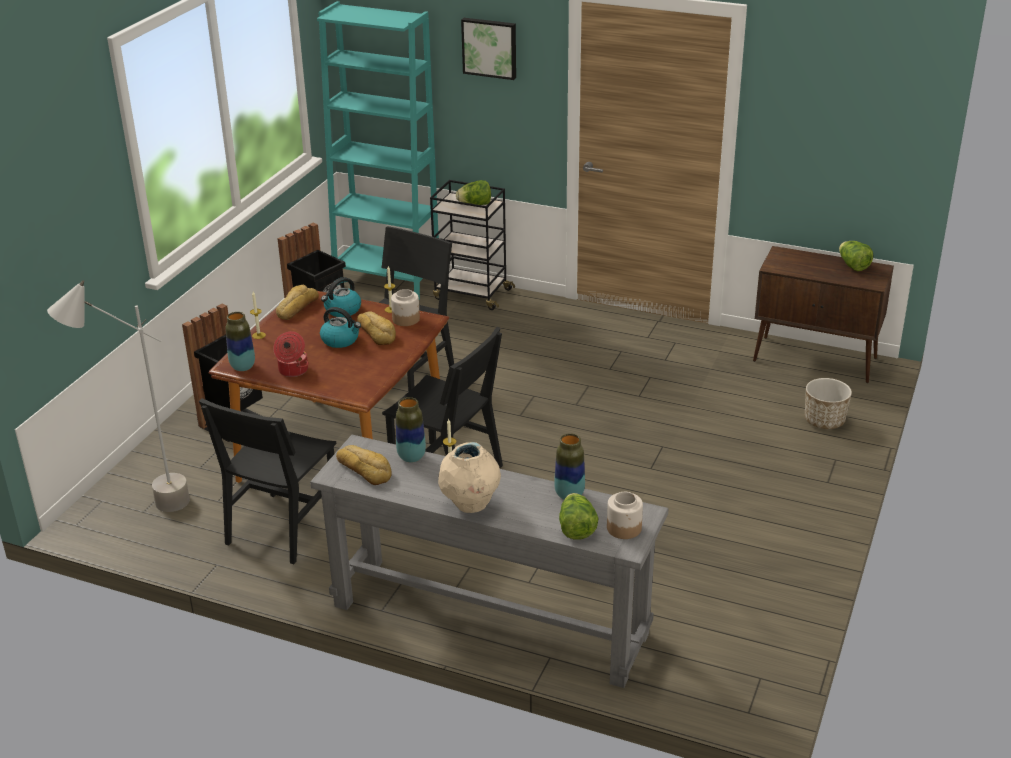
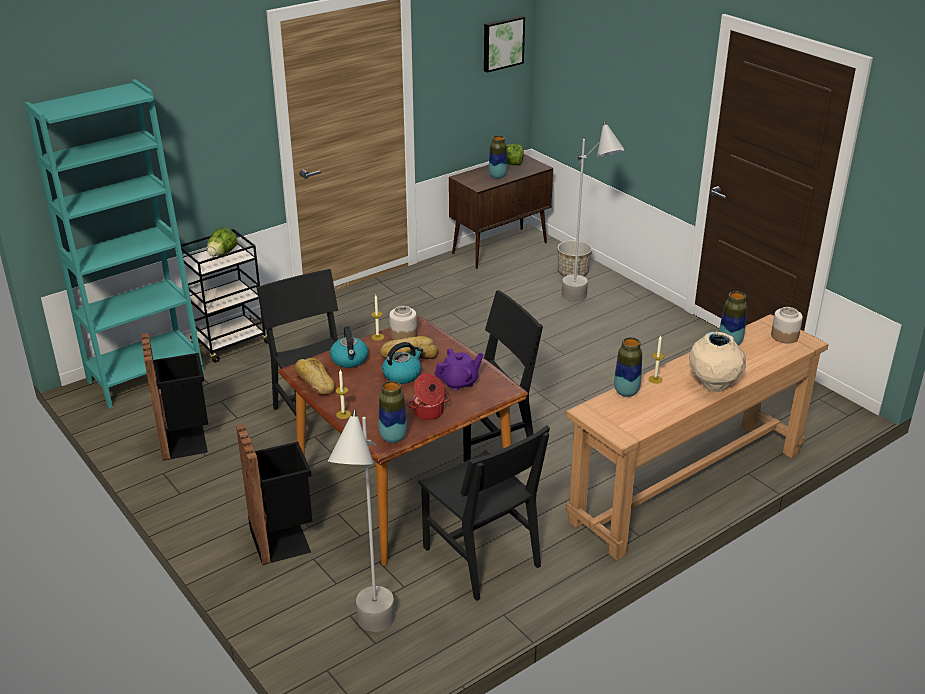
camera: 60 degrees left, 0 degrees up
(352, 369) = (459, 382): none -> purple teapot
(364, 469) = (626, 418): bread -> none
(489, 619) = (687, 486): grey console table -> brown console table
(490, 47) = (199, 95): picture -> picture (502, 43)
(576, 529) = (773, 353): lettuce -> none
(765, 450) = (585, 305): none -> grey floor lamp
(812, 269) = (497, 176): none -> vase

